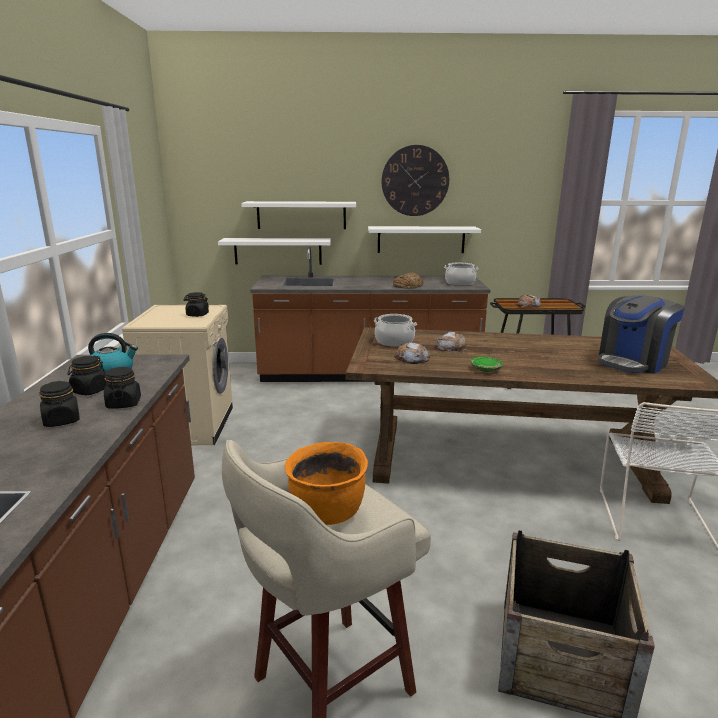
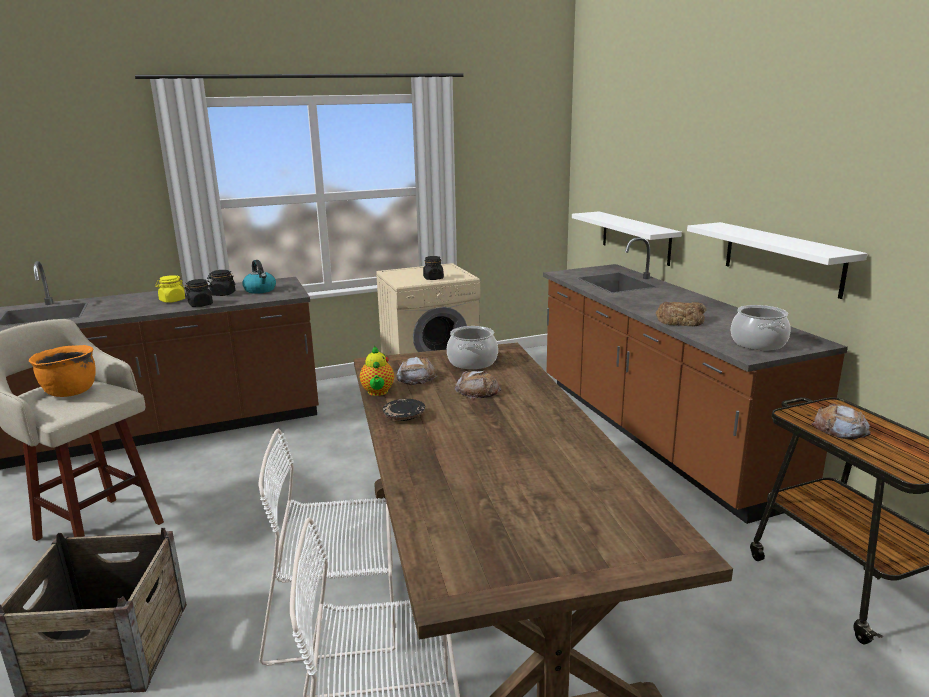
camera: 70 degrees right, 0 degrees up
(62, 421) = (172, 300): black jar -> yellow jar
(301, 215) = (658, 194): white shelf -> none
(415, 181) = (784, 157): wall clock -> none
(435, 371) = (378, 392): none -> teapot
(486, 369) = (404, 416): green plate -> black plate
(530, 519) = (338, 613): none -> white chair
(633, 362) = (519, 523): coffee machine -> none

